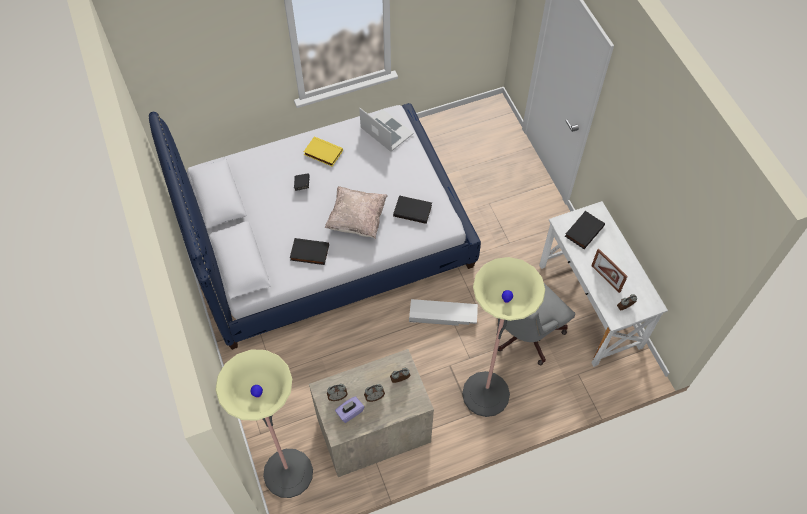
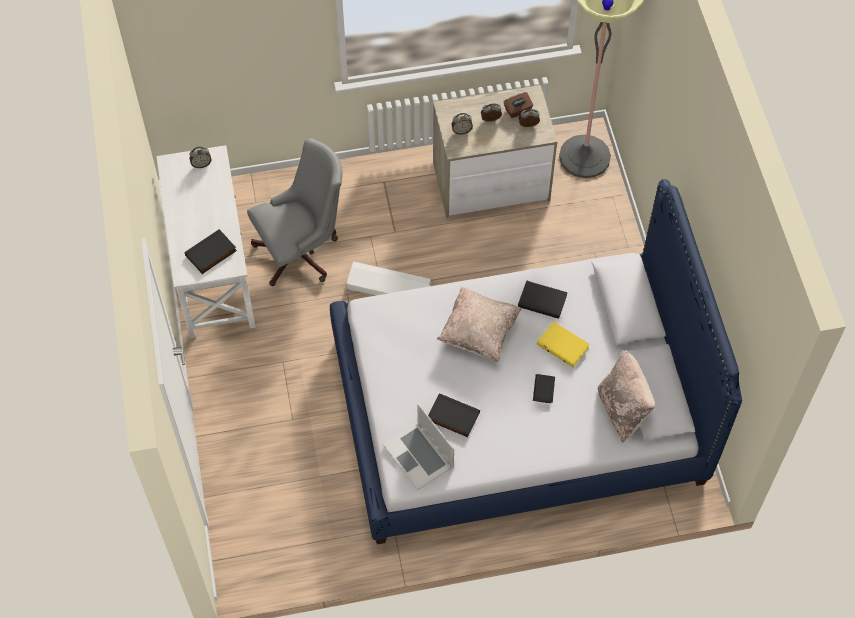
camera: 170 degrees left, 0 degrees up
(242, 181) = (622, 410): none -> beige pillow
(322, 153) = (511, 434): yellow book -> yellow book (563, 345)
(350, 412) = (518, 110): purple tissue box -> brown tissue box
(413, 210) = (406, 333): black book -> black book (452, 417)
(485, 394) = (363, 198): floor lamp -> none
(605, 278) = (209, 197): picture frame -> none

